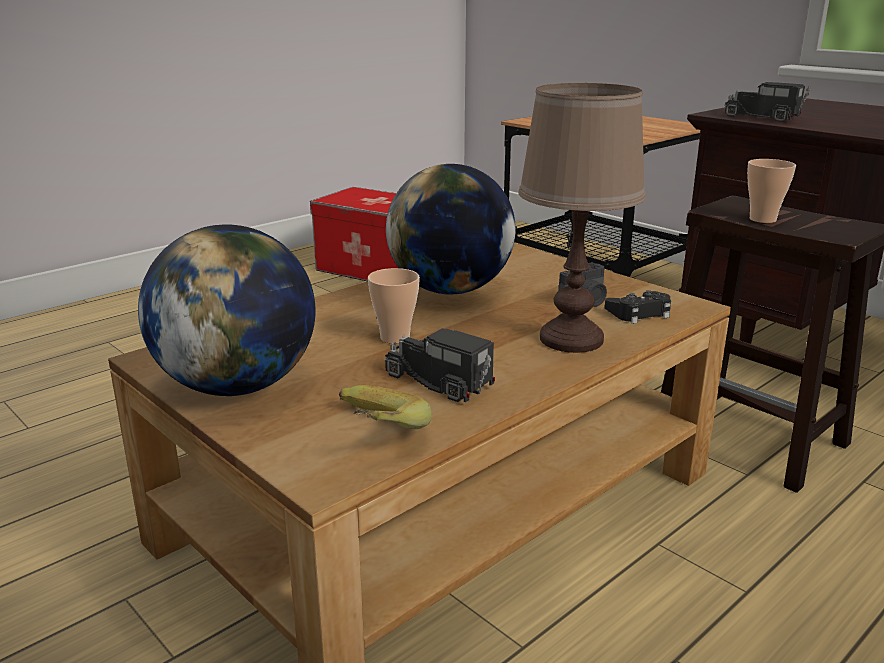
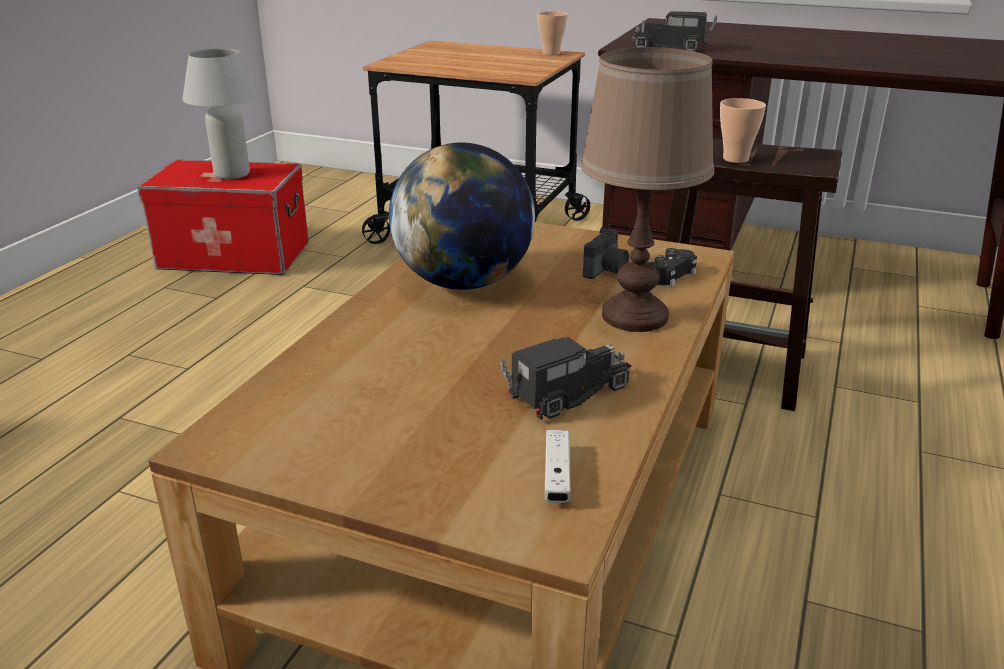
camera: 25 degrees left, 5 degrees up
(237, 386) = (352, 455): globe -> none
(371, 436) = (557, 476): banana -> white game controller
(384, 201) = (232, 174): none -> white table lamp
(395, 338) = (463, 353): cup -> cup (551, 53)
(443, 383) = (565, 395): toy truck -> toy truck turned 135 degrees clockwise

